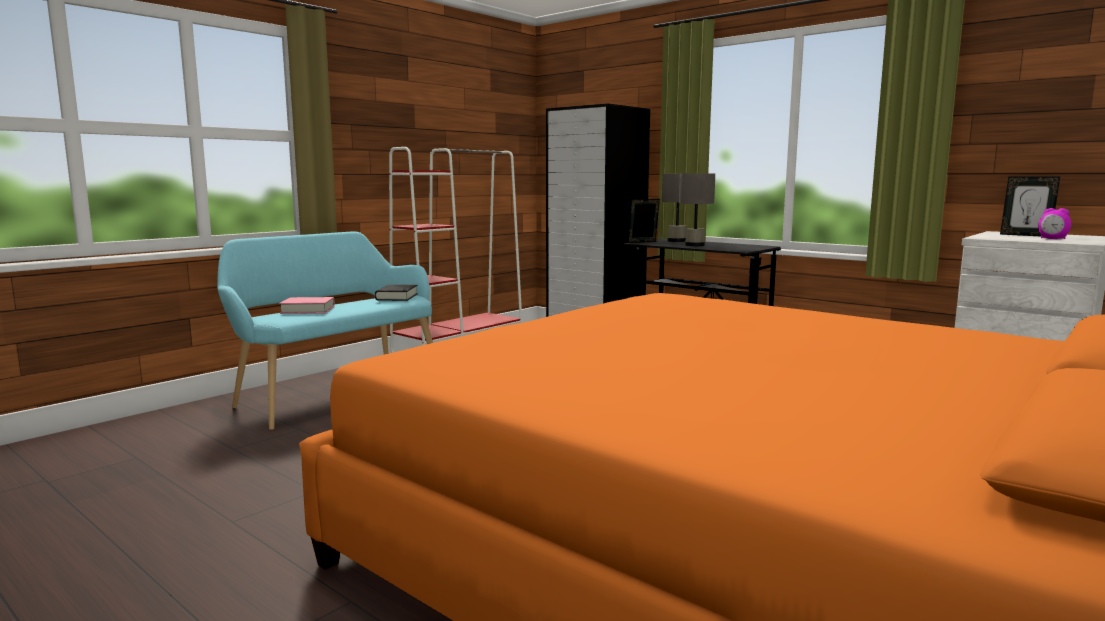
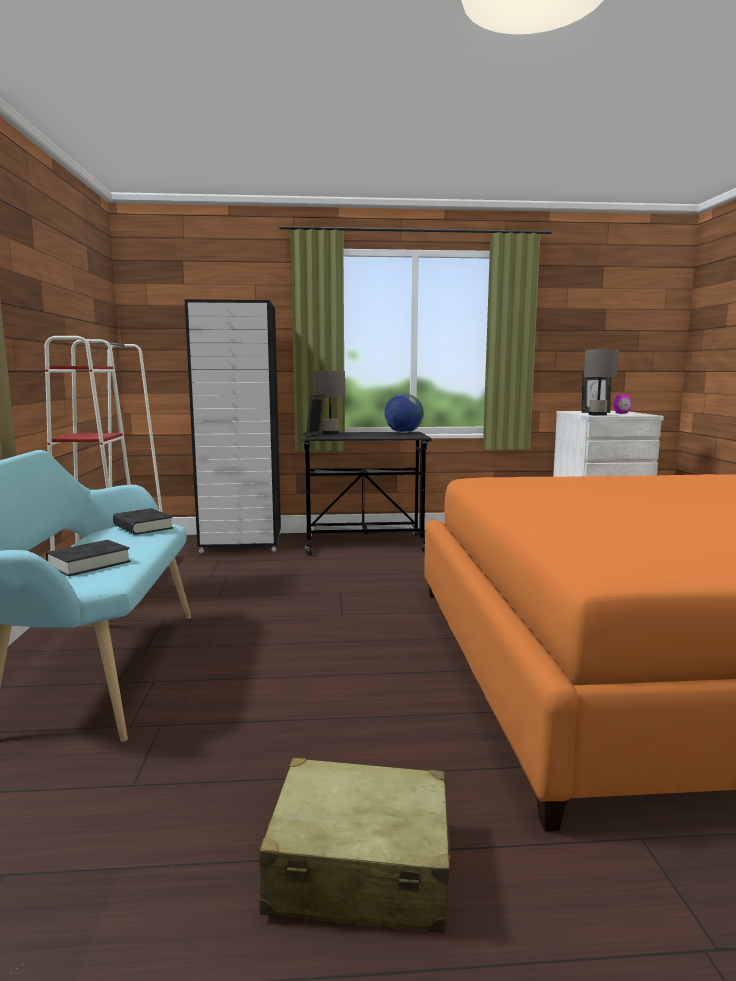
camera: 45 degrees left, 0 degrees up
(216, 525) = (359, 868): none -> beige suitcase
(308, 310) = (89, 564): pink book -> black book
(694, 245) = (365, 435): grey table lamp -> grey table lamp (597, 414)
(752, 246) = (403, 432): none -> globe

